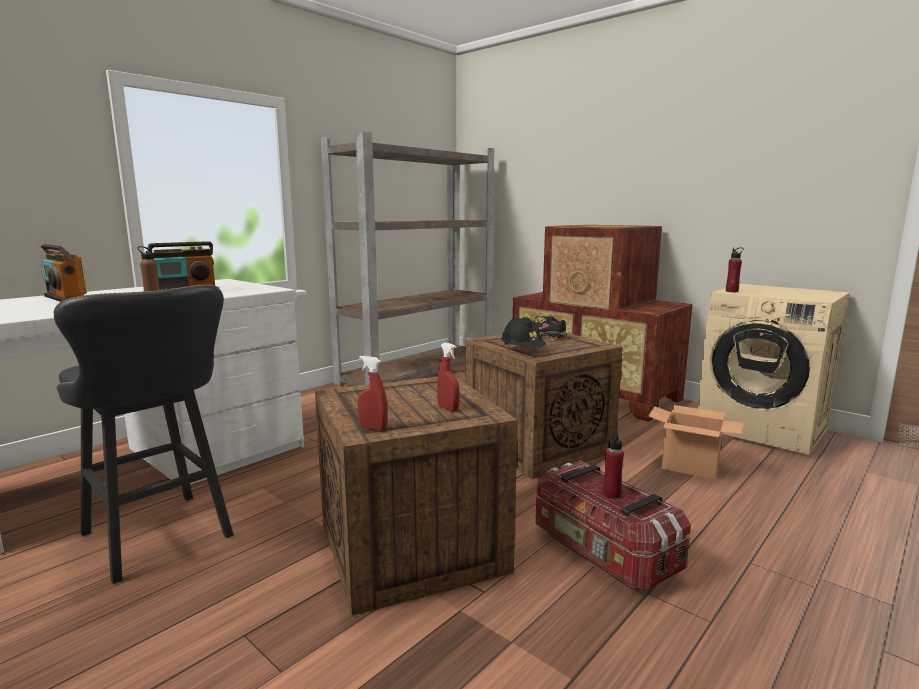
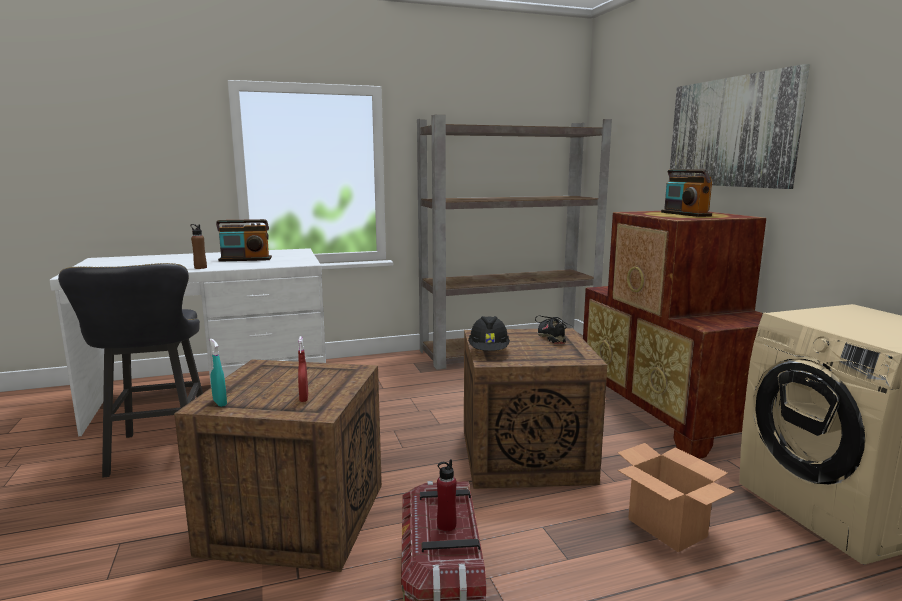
camera: 30 degrees right, 0 degrees up
(65, 298) = (165, 259): radio -> radio (685, 214)
(373, 428) = (220, 403): red spray bottle -> turquoise spray bottle
(621, 159) = (731, 132): none -> picture
(732, 291) = (794, 315): red bottle -> none

